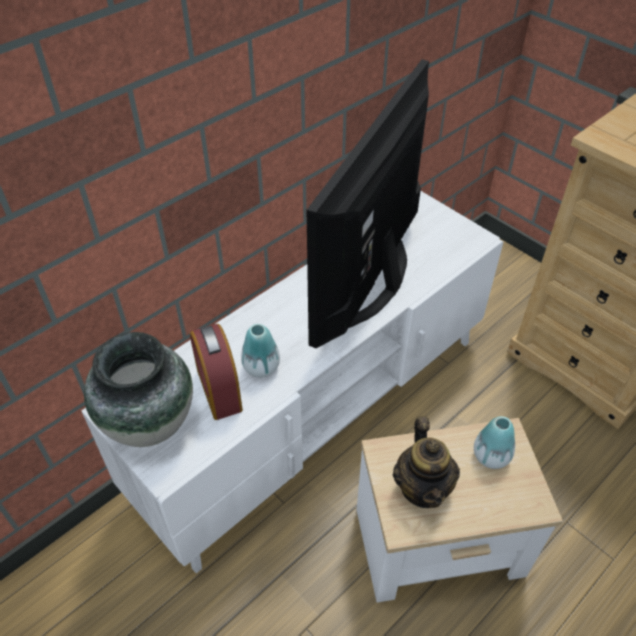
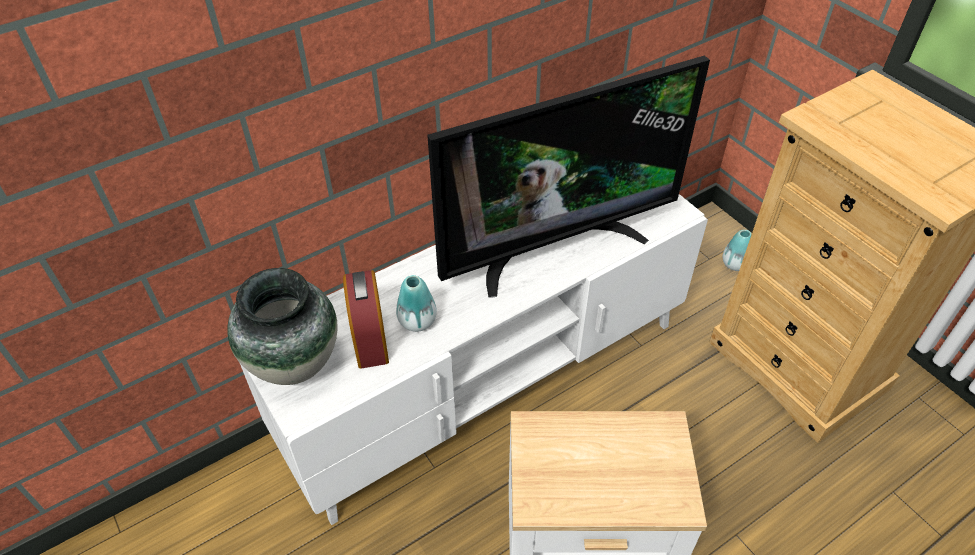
camera: 10 degrees right, 0 degrees up
(374, 282) = (555, 247): television -> television turned 150 degrees counterclockwise
(423, 488) = (564, 469): teapot -> none
(491, 456) = (644, 447): vase -> vase (734, 264)

